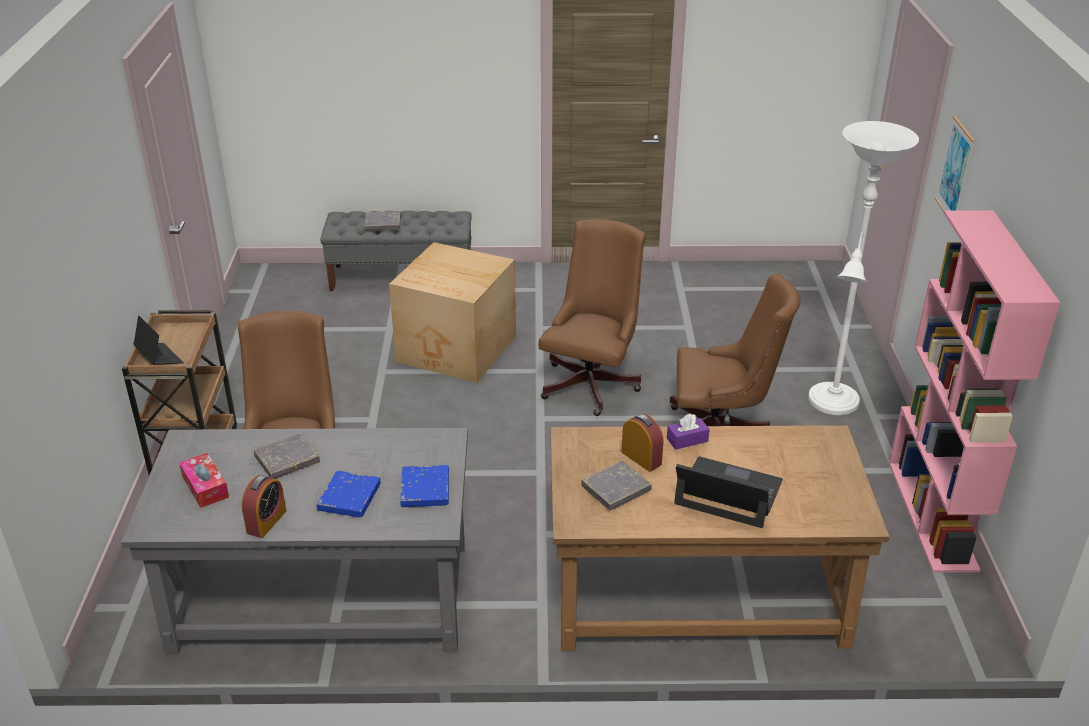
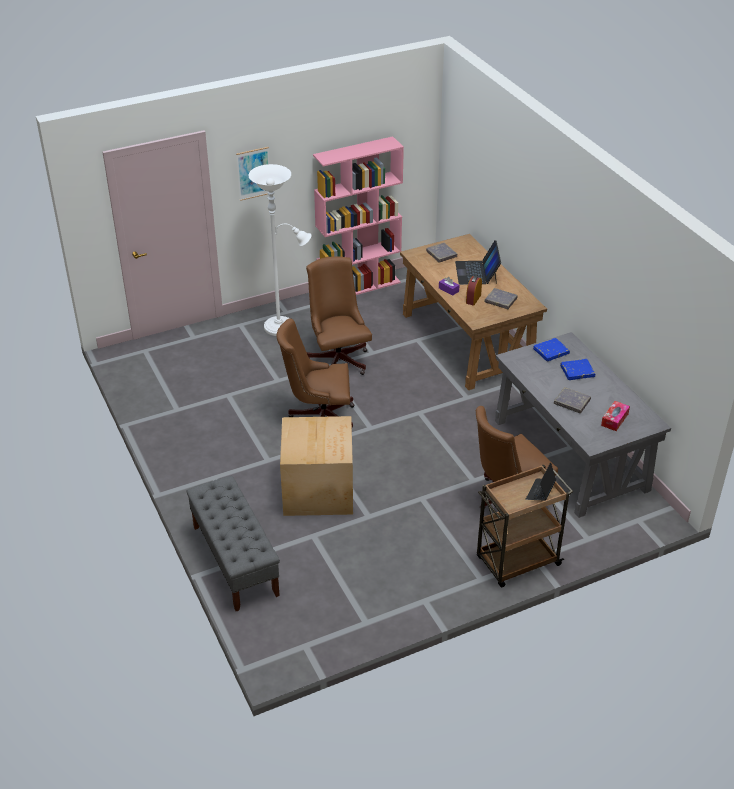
camera: 115 degrees left, 5 degrees up
(266, 521) = (615, 389): alarm clock -> none
(383, 224) = (240, 526): grey book -> grey book (441, 254)

